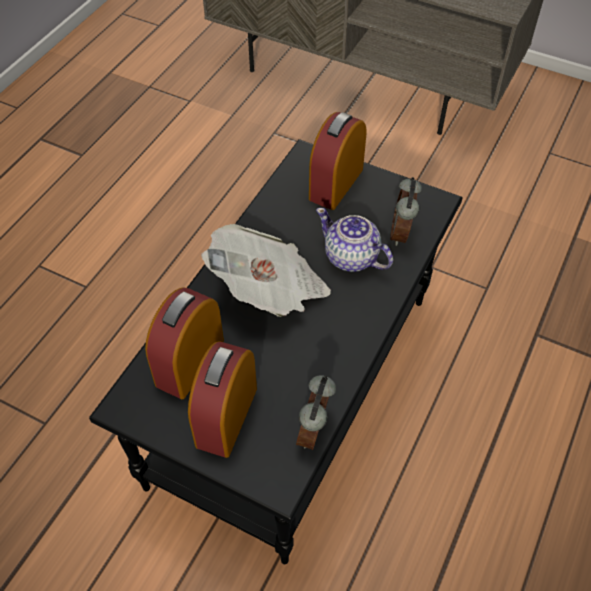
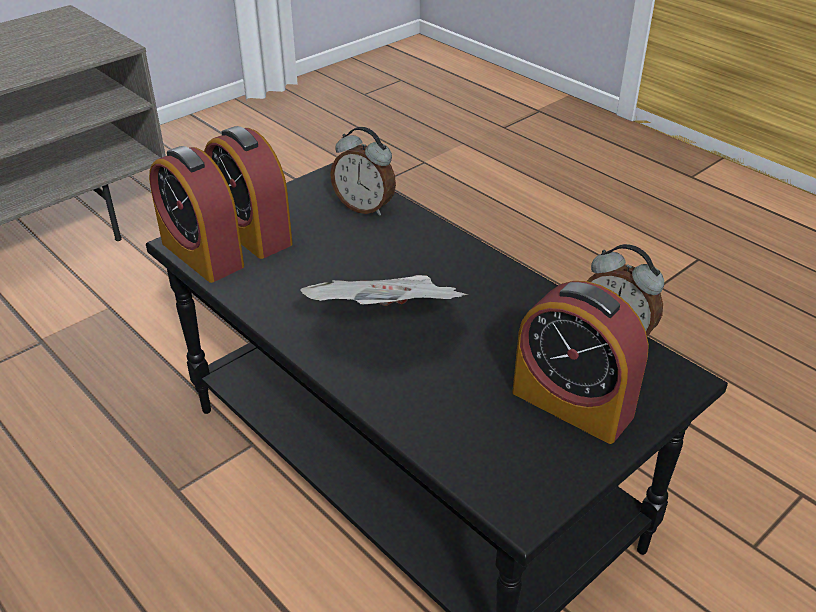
camera: 70 degrees left, 15 degrees down
(190, 362) = (471, 422): alarm clock -> alarm clock (202, 254)
(351, 258) = (377, 249): teapot -> none

